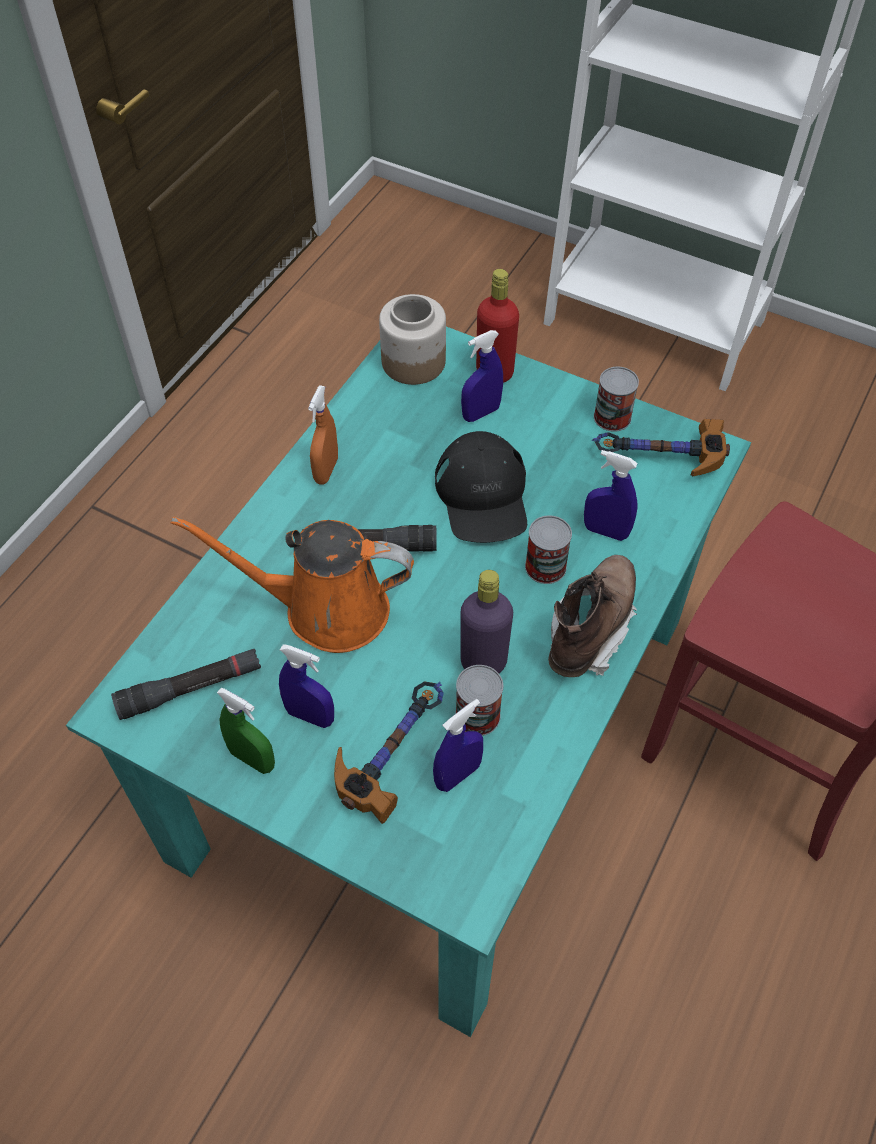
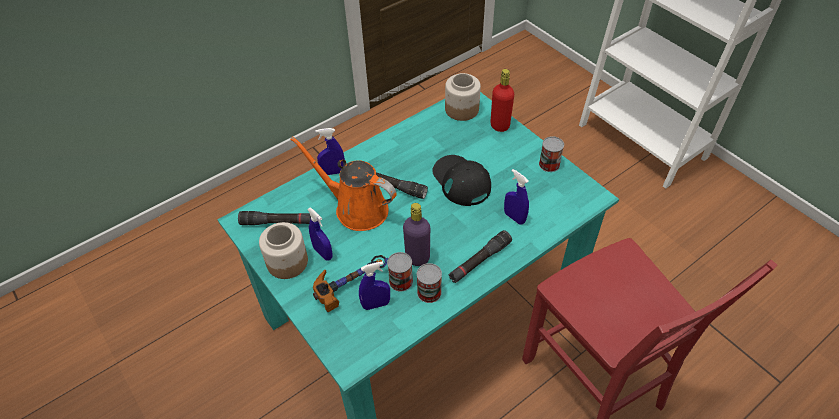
camera: 25 degrees right, 5 degrees down
(252, 759) = (287, 262): green spray bottle -> jar
(326, 470) = (392, 146): orange spray bottle -> none
(481, 413) = (482, 142): blue spray bottle -> blue spray bottle (333, 172)
(483, 495) = (461, 181): black cap -> black cap turned 135 degrees clockwise
(545, 567) = (473, 224): can -> can (429, 292)
(590, 629) = (479, 261): brown boot -> black flashlight
(657, 458) = (562, 191): hammer -> none

